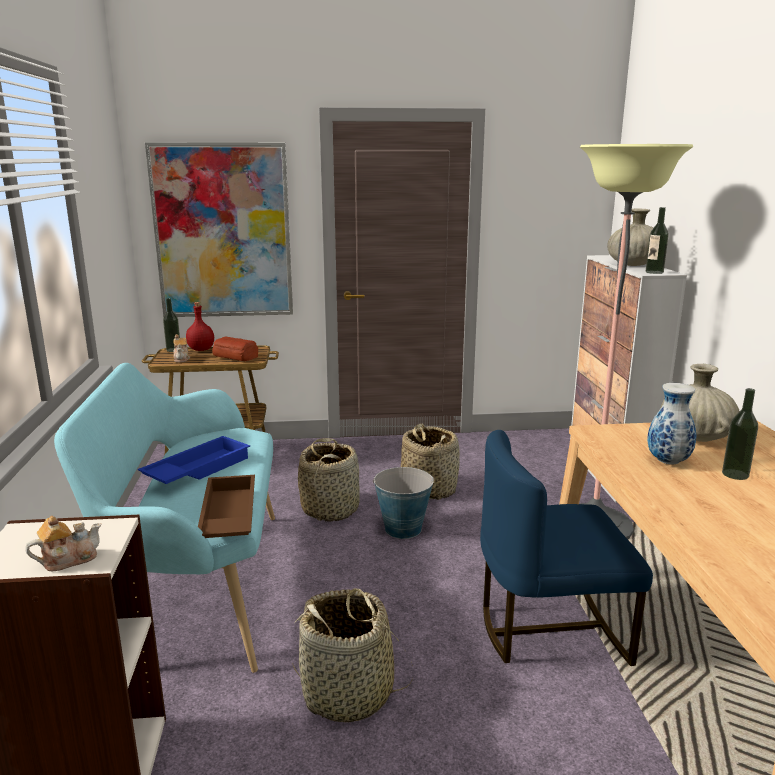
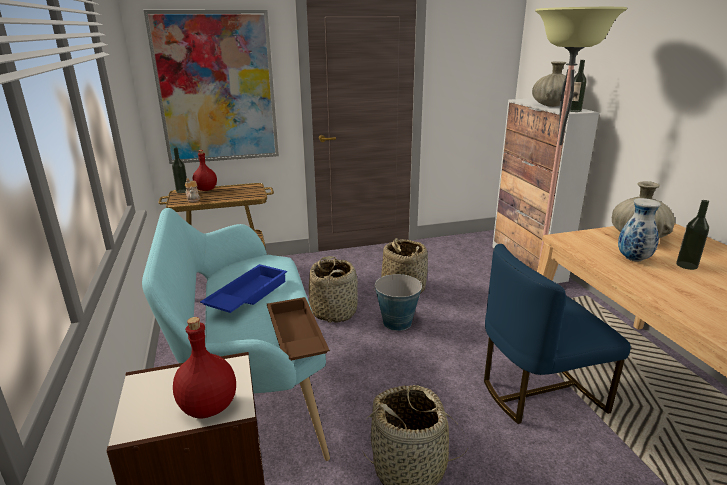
camera: 10 degrees left, 5 degrees up
(68, 559) = (207, 407): teapot -> red bottle
(235, 356) = (238, 193): bread -> none

